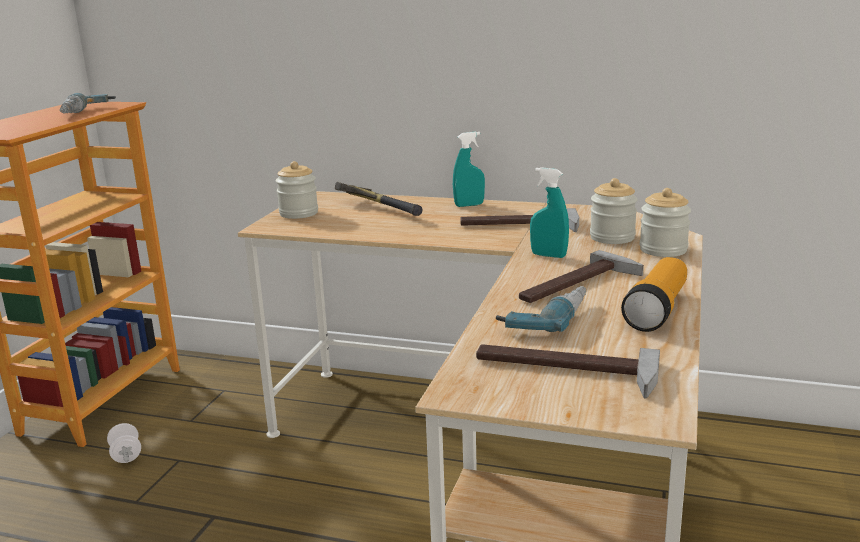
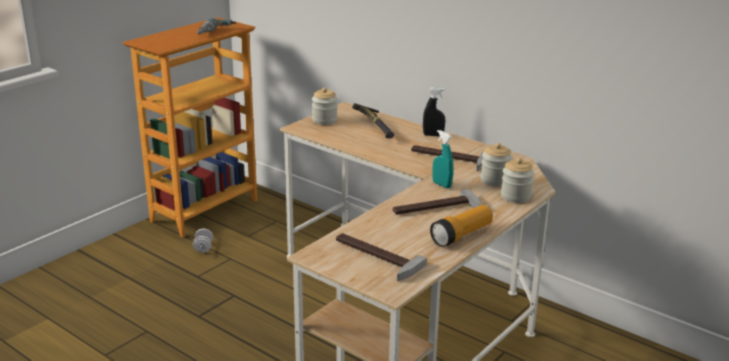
camera: 20 degrees right, 5 degrees up
(469, 205) = (433, 135): turquoise spray bottle -> black spray bottle
(545, 318) = (396, 225): power drill -> none

